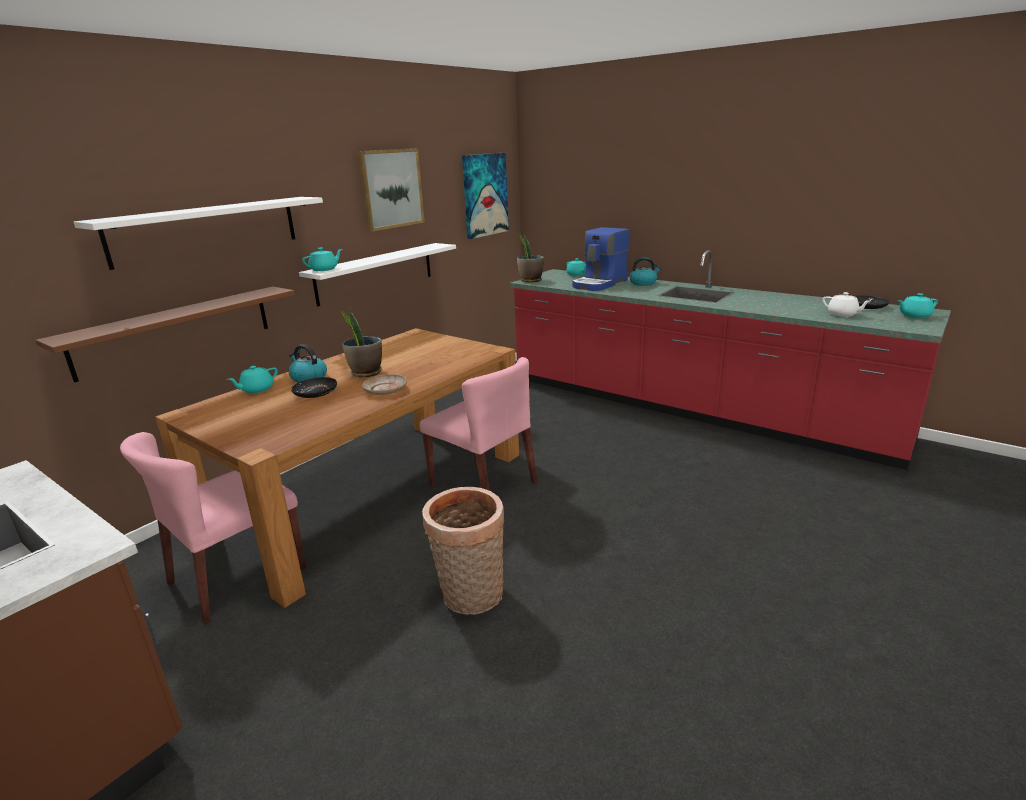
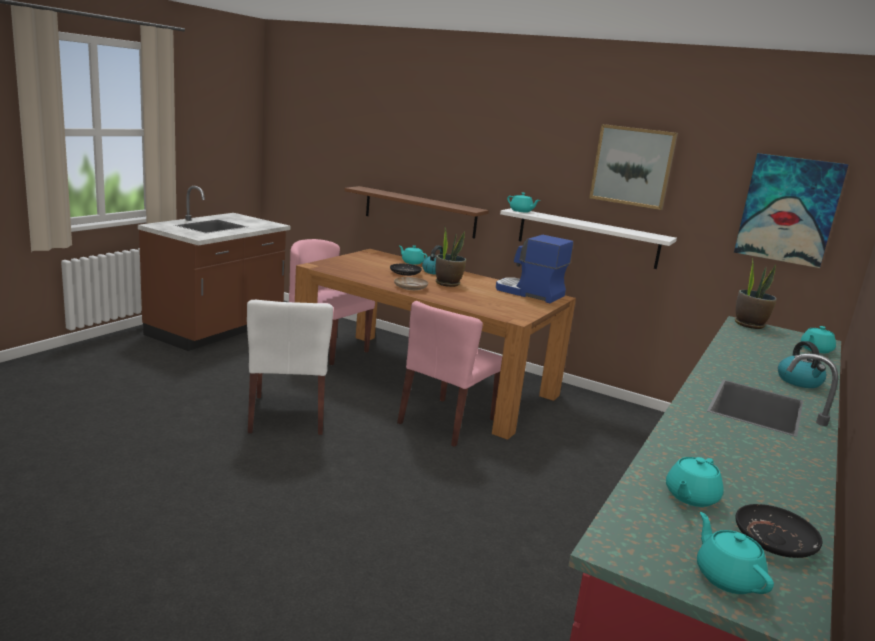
camera: 80 degrees right, 5 degrees down
(207, 230) = (458, 156): white shelf -> none
(470, 597) = (288, 415): basket -> white chair
(600, 284) = (767, 356): coffee machine -> coffee machine (529, 293)
(843, 314) = (690, 497): white teapot -> turquoise teapot

